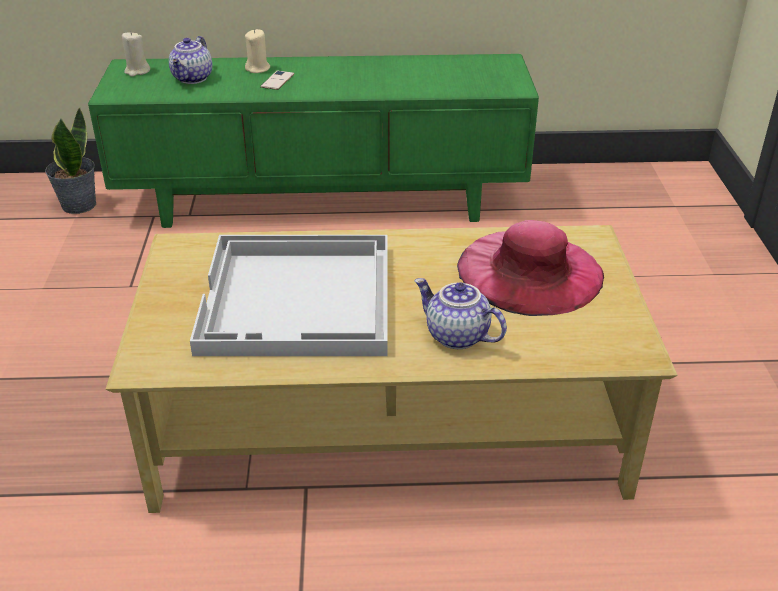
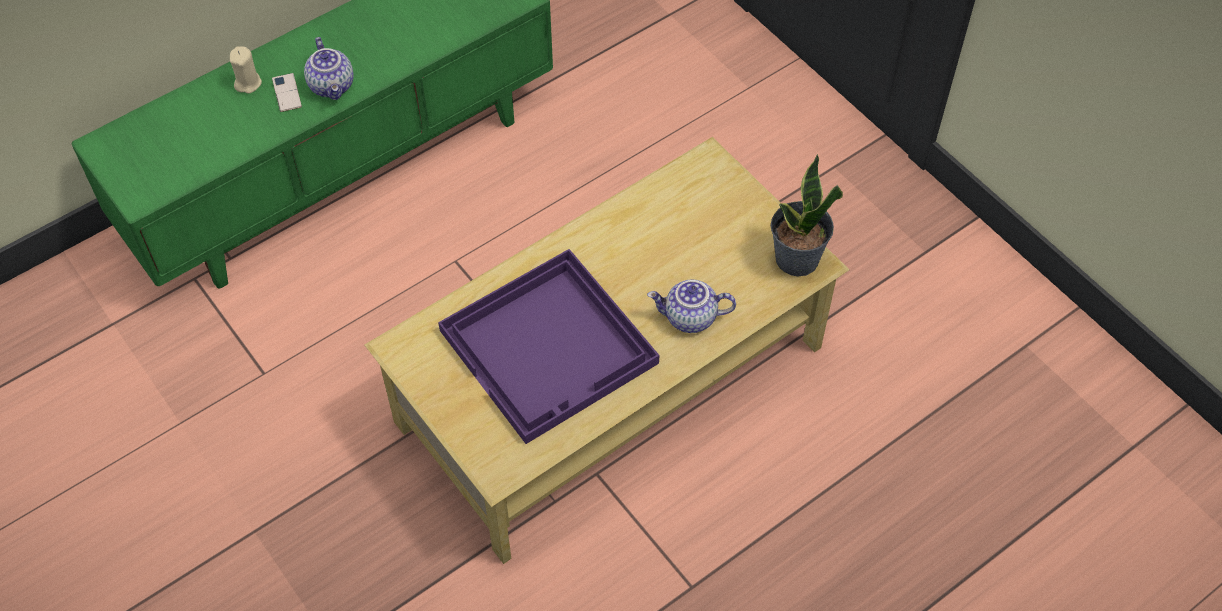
camera: 35 degrees left, 20 degrees up
(78, 205) = (98, 306): potted plant -> potted plant (796, 259)
(137, 71) = (124, 149): beige candle -> none
(193, 79) = (197, 131): teapot -> teapot (333, 86)
(299, 299) = (551, 347): white tray -> purple tray
(530, 271) = (692, 223): pink hat -> none

